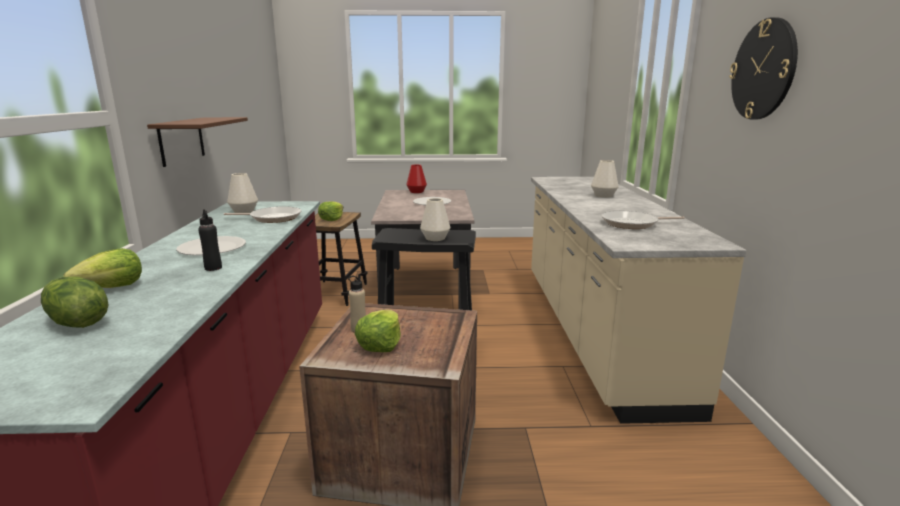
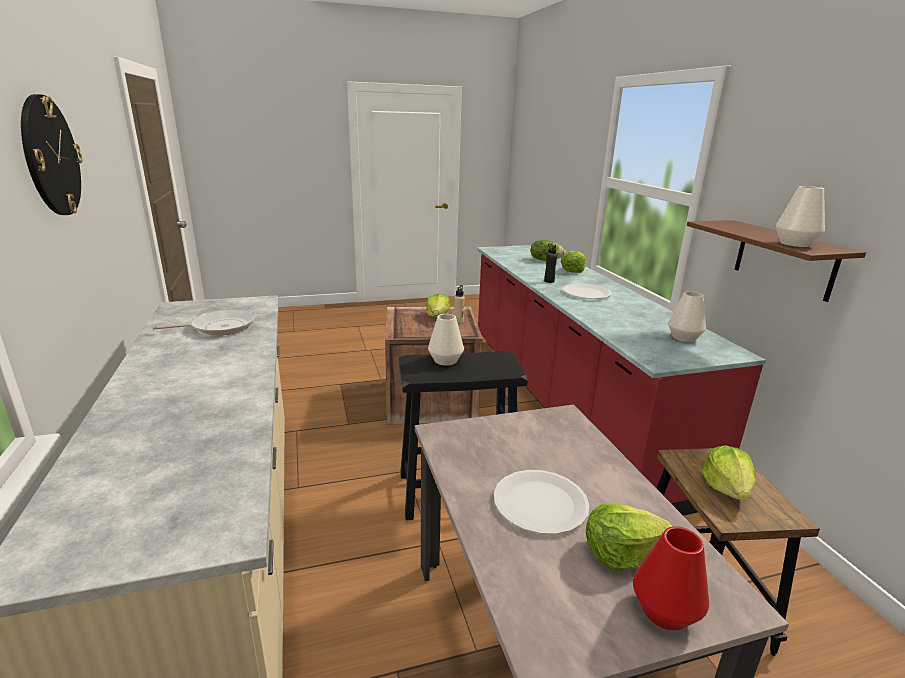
camera: 165 degrees right, 5 degrees up
(273, 218) = (623, 328): frying pan -> none
(415, 196) = (621, 552): none -> lettuce
(603, 195) = (169, 406): white vase -> white vase (795, 244)

